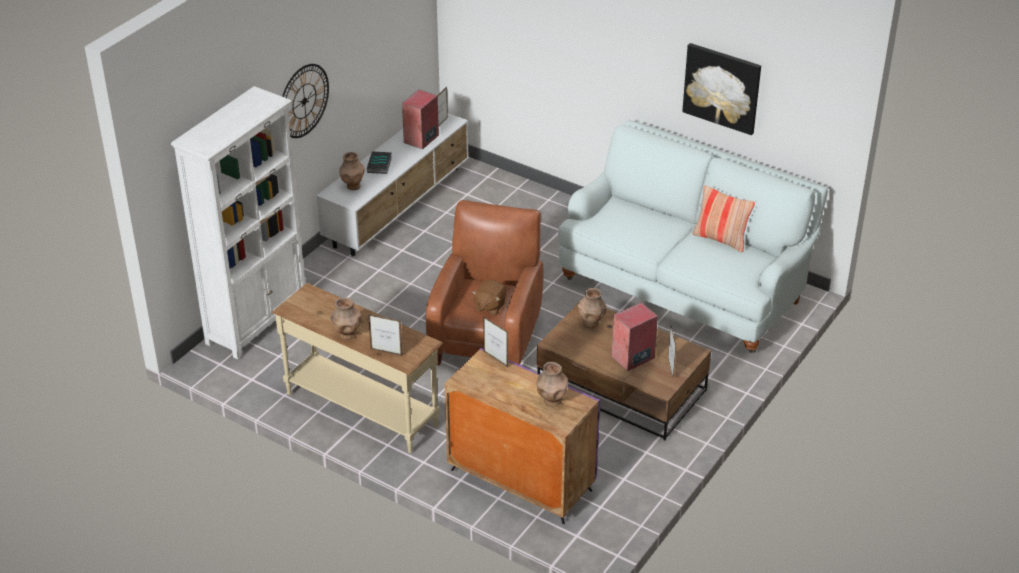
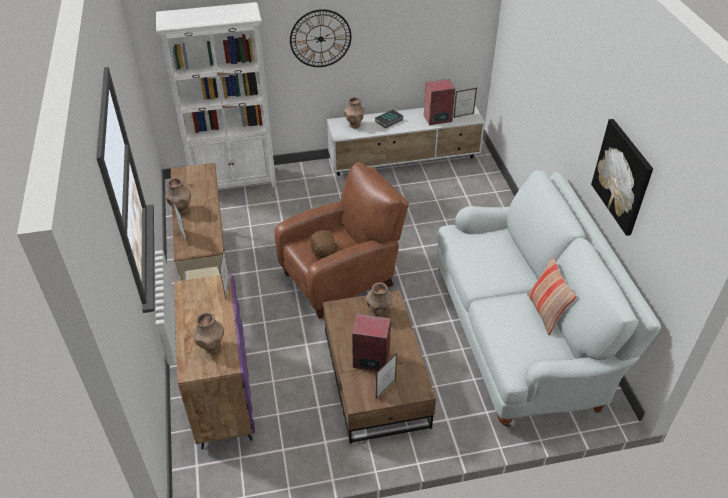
camera: 45 degrees right, 5 degrees up
(489, 306) = (323, 253): brown plush toy -> brown plush toy turned 90 degrees counterclockwise

